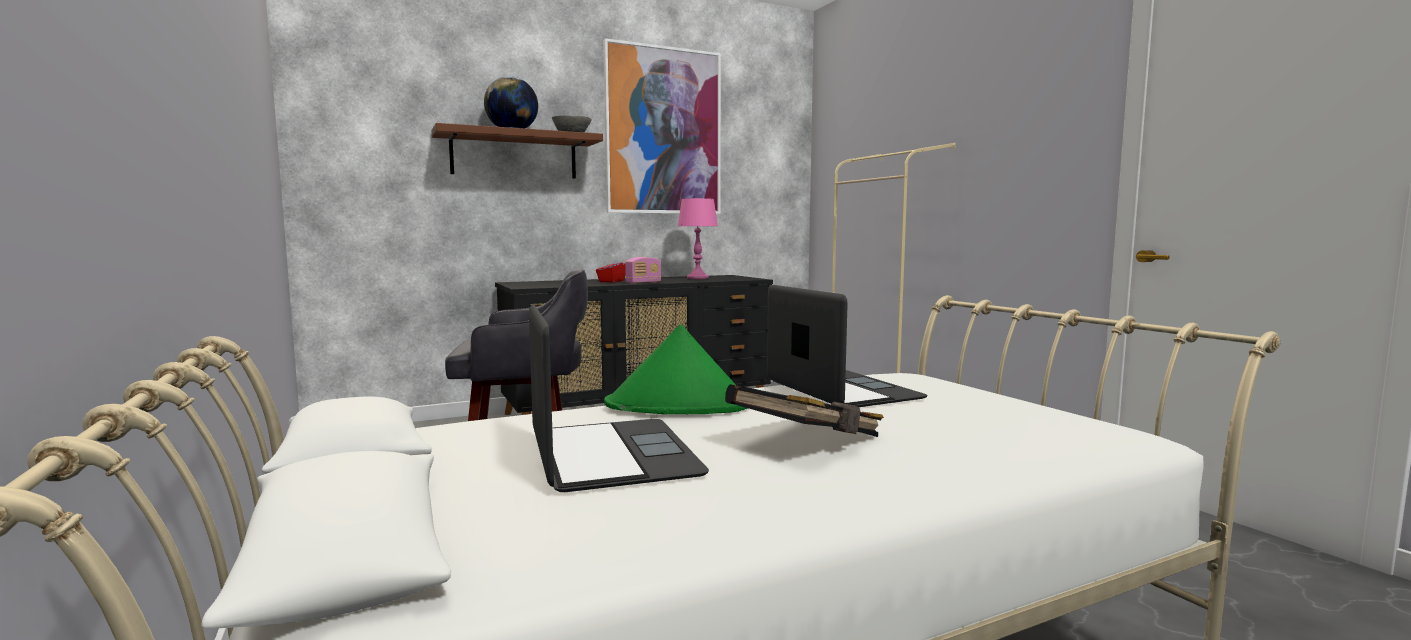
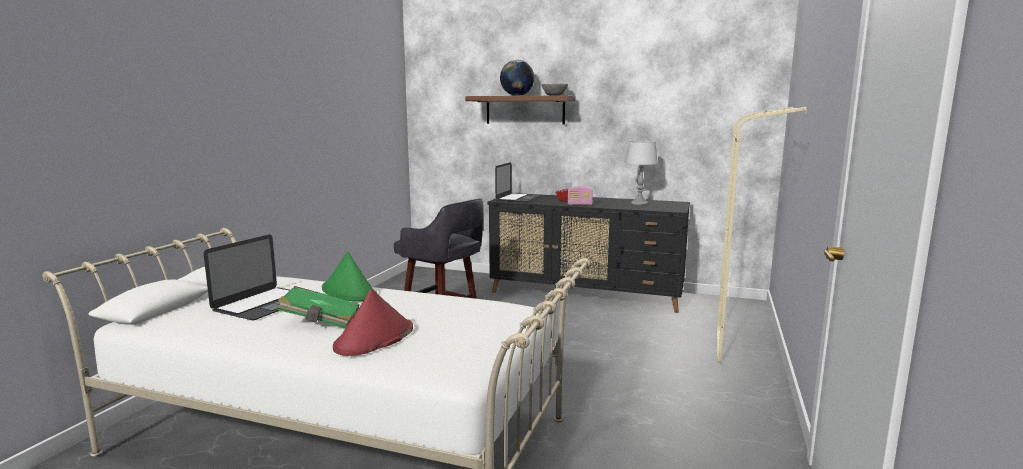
camera: 45 degrees right, 5 degrees up
(663, 131) = (635, 85): picture -> none
(697, 278) = (639, 204): pink table lamp -> grey table lamp
(808, 442) = (320, 321): black book -> green book
(841, 389) = (433, 305): laptop -> laptop (518, 198)
(951, 433) = (374, 338): none -> red hat

